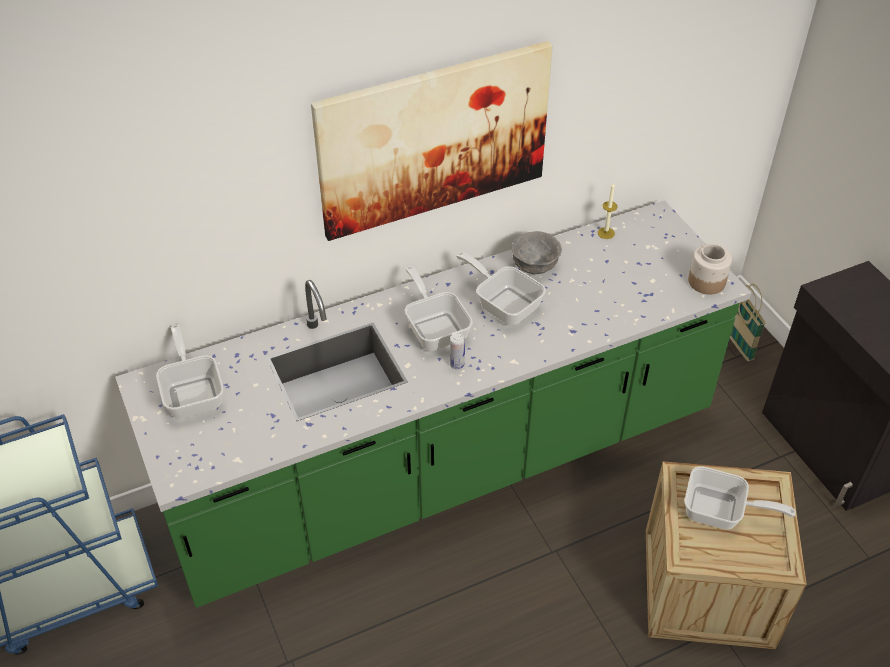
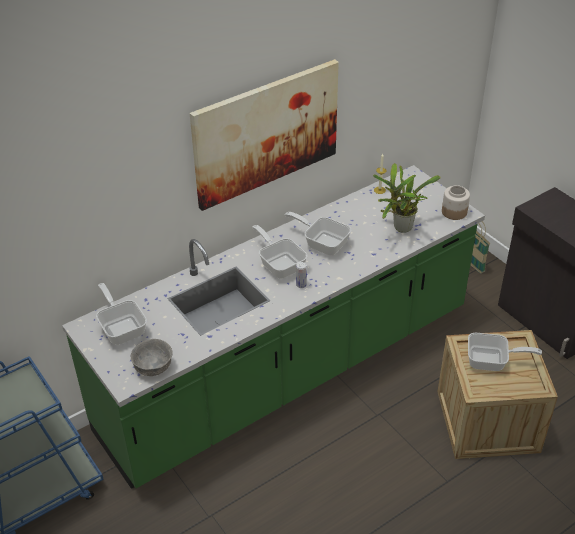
camera: 10 degrees left, 5 degrees down
(535, 265) = (337, 216): grey bowl -> grey bowl (154, 367)
(621, 297) = (400, 229): none -> potted plant

